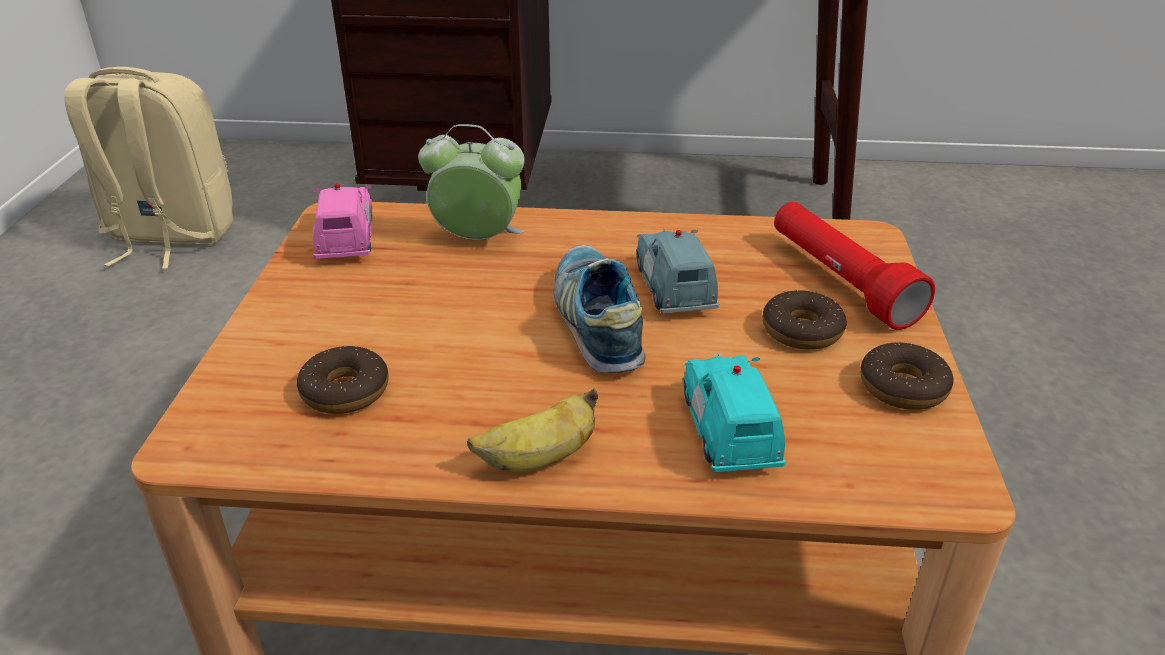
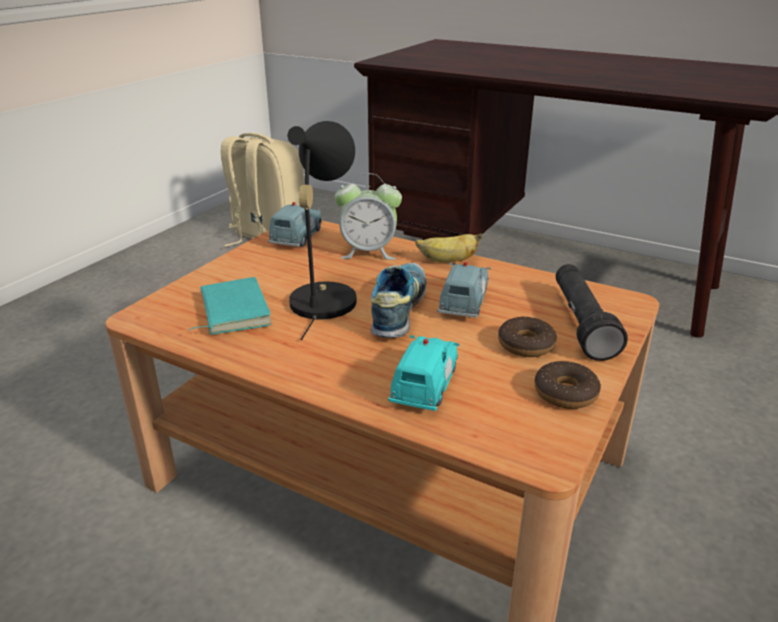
camera: 25 degrees right, 5 degrees down
(345, 391) = (232, 311): donut -> turquoise book
(346, 239) = (297, 237): pink toy car -> blue toy car
(471, 330) = (323, 297): none -> black table lamp
(478, 239) = (369, 252): alarm clock -> alarm clock turned 150 degrees clockwise
(538, 459) = (301, 369): banana -> banana (447, 261)
(840, 281) = (581, 323): red flashlight -> black flashlight

